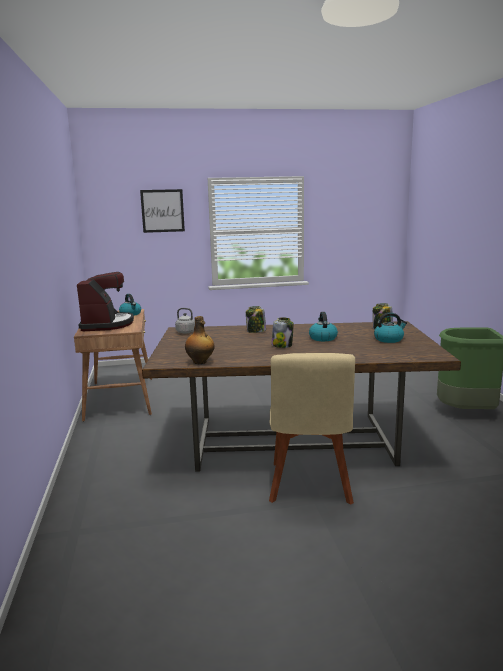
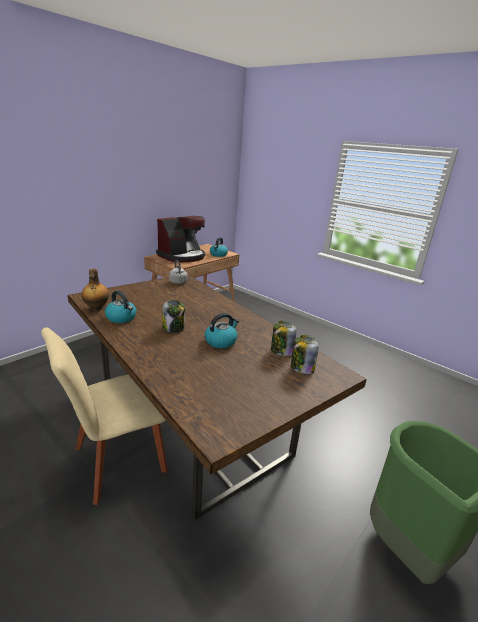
camera: 50 degrees right, 10 degrees up
(162, 211) = (296, 170): picture -> none
(256, 331) = (209, 306): jar -> jar (281, 351)
(389, 339) = (259, 382): kettle -> kettle (121, 318)

